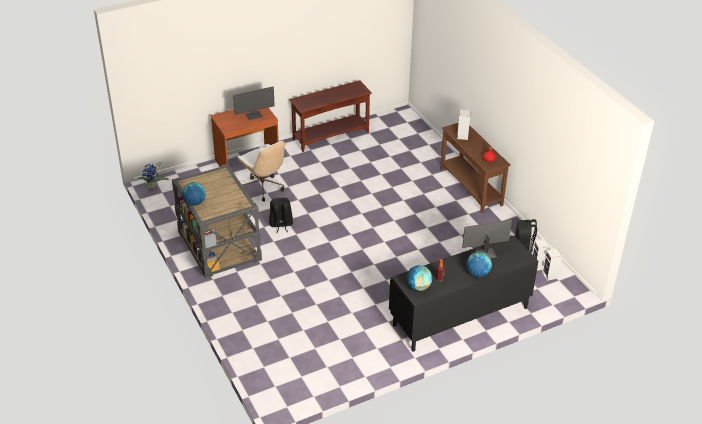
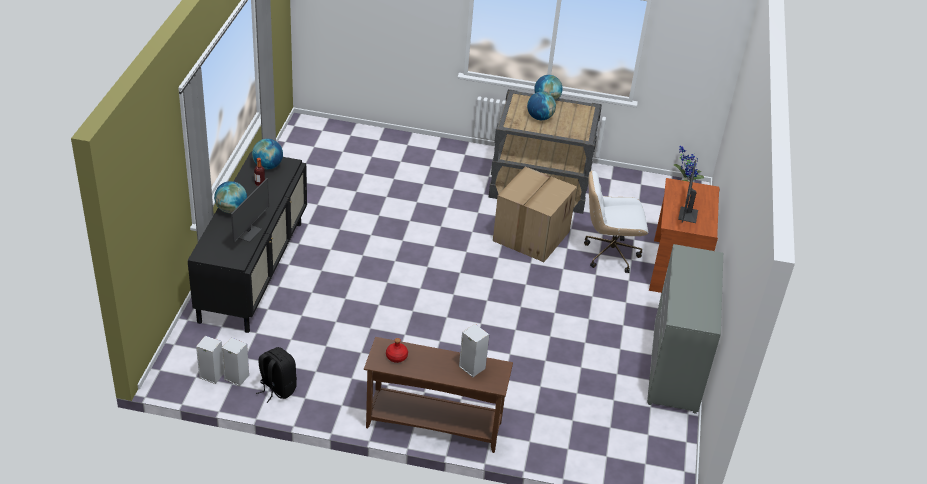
camera: 125 degrees right, 0 degrees up
(221, 196) = (539, 117): none -> globe
(281, 225) = (531, 235): black backpack -> cardboard box
(331, 136) = (675, 366): brown console table -> grey dresser

